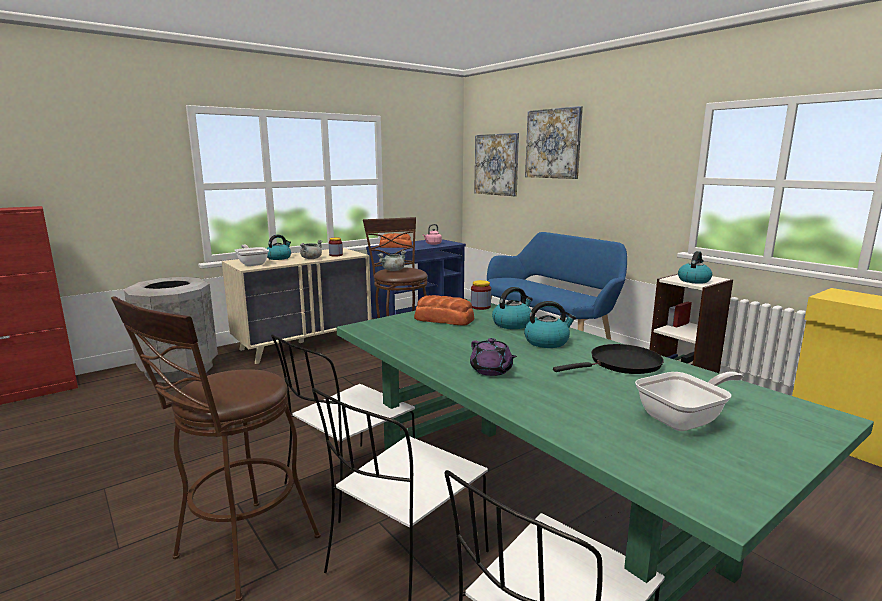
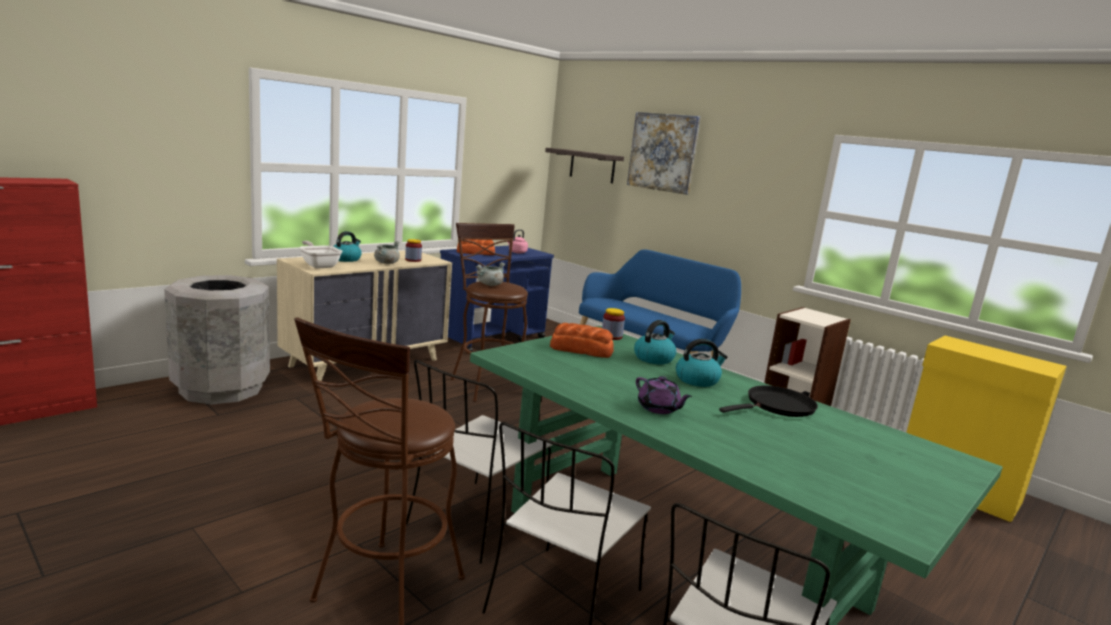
camera: 10 degrees left, 0 degrees up
(496, 164) = (592, 166): picture -> shelf
(685, 419) = (852, 461): frying pan -> none
(693, 280) = (814, 318): kettle -> none

